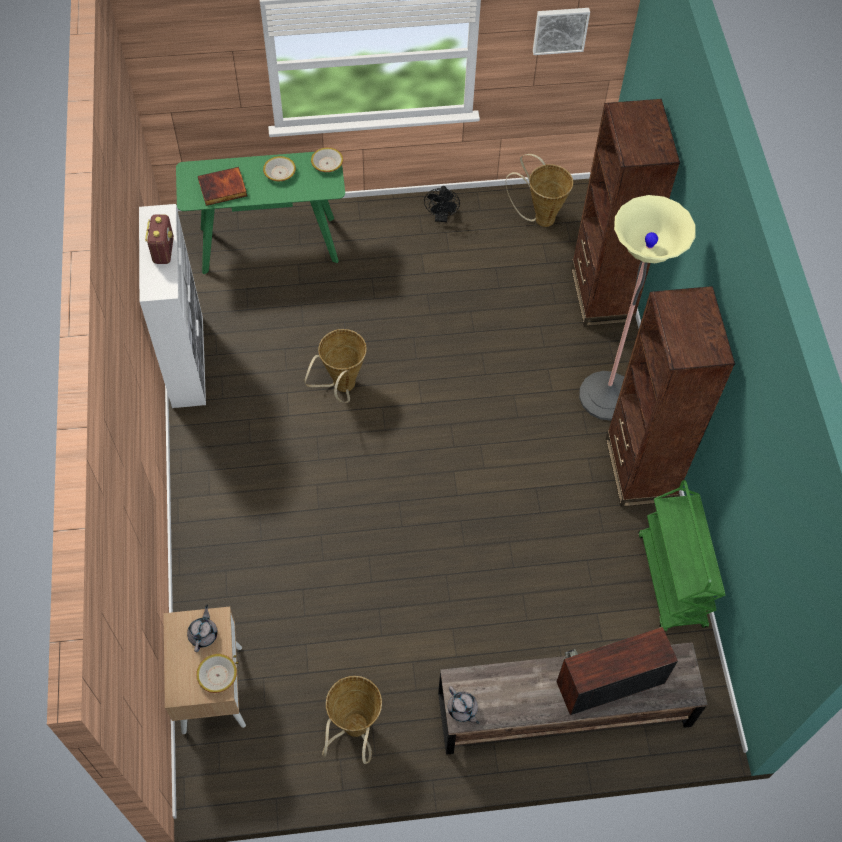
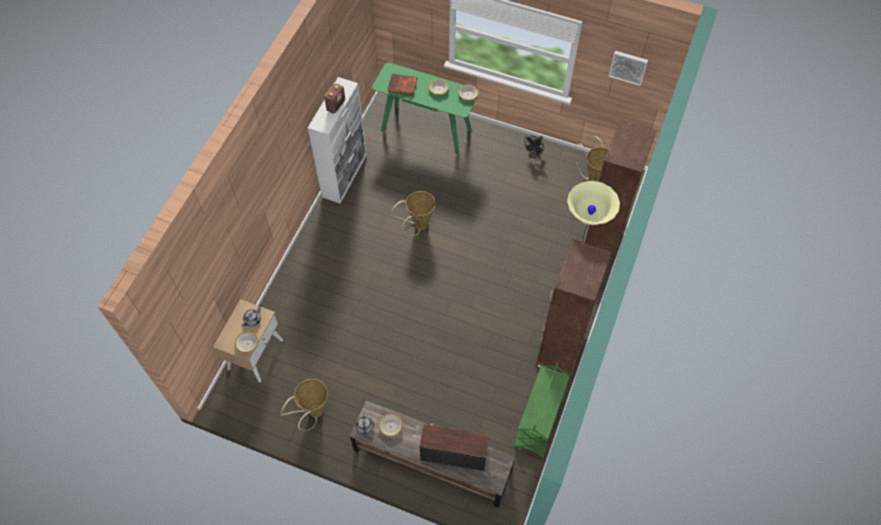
camera: 30 degrees right, 0 degrees up
(499, 689) = (390, 426): none -> bowl

